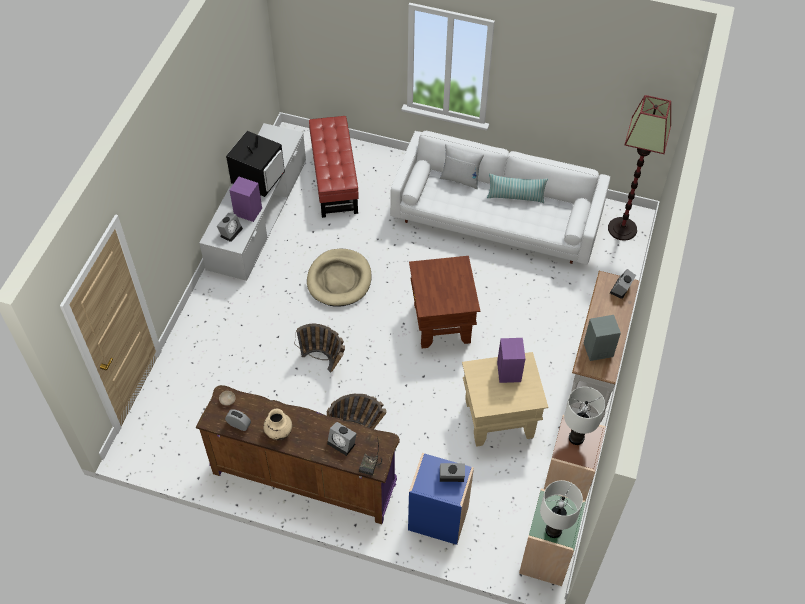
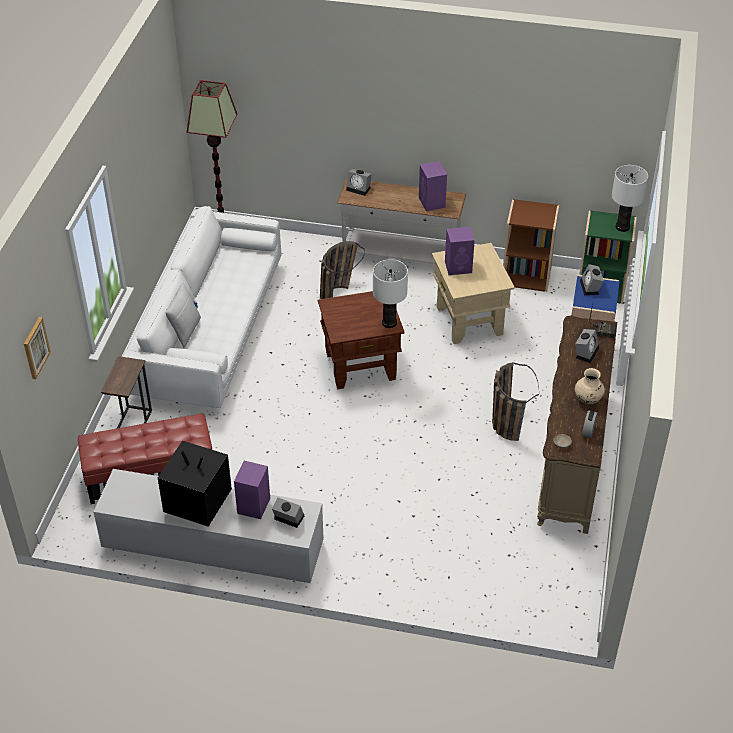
camera: 95 degrees left, 10 degrees down
(305, 477) = (570, 457): purple cabinet -> beige cabinet
(325, 364) = (428, 455): basket -> basket (338, 292)
(326, 23) = (35, 347): none -> picture
(339, 280) = (310, 454): beige dog bed -> none
(389, 168) = (132, 425): none -> brown side table
(515, 197) = (211, 288): pillow -> none
(576, 438) = (529, 215): white table lamp -> white table lamp (389, 323)
(597, 350) = (432, 203): grey speaker -> purple speaker

